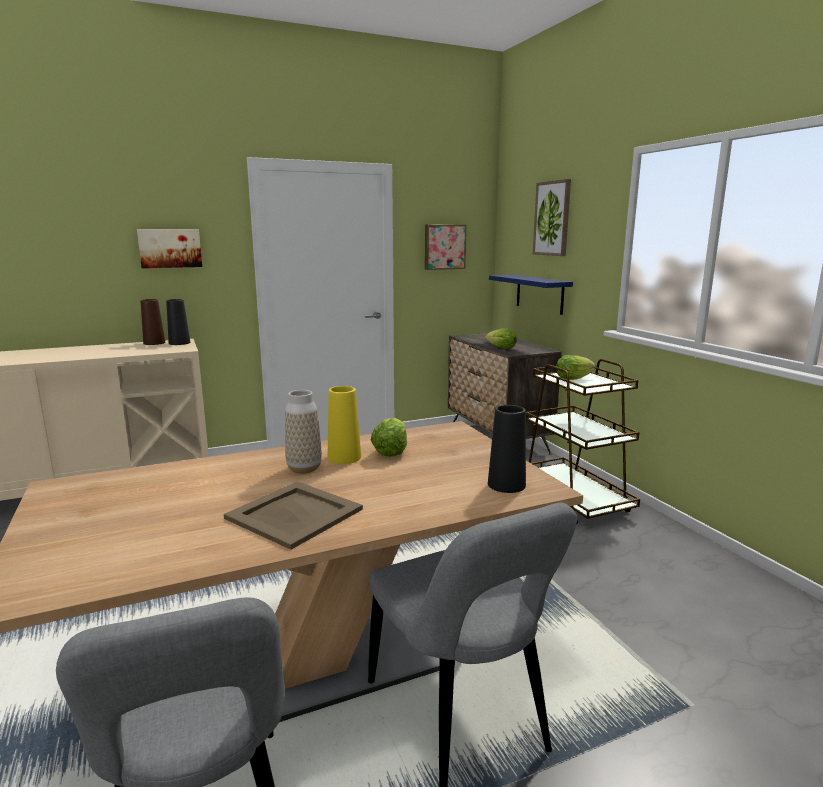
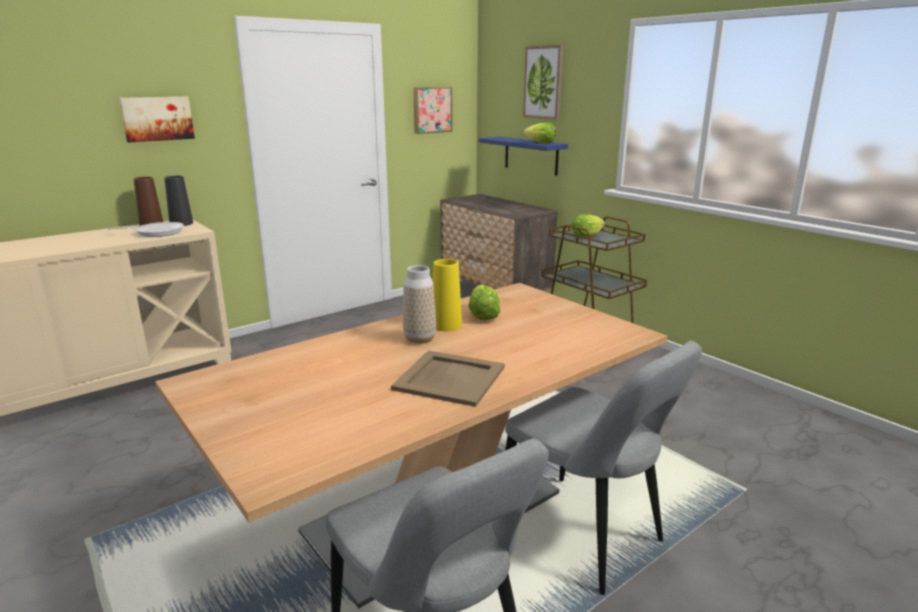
camera: 15 degrees left, 5 degrees up
(150, 349) = (156, 232): none -> frying pan
(501, 348) = (501, 210): lettuce -> lettuce (541, 143)
(506, 484) = (603, 333): black vase -> none

